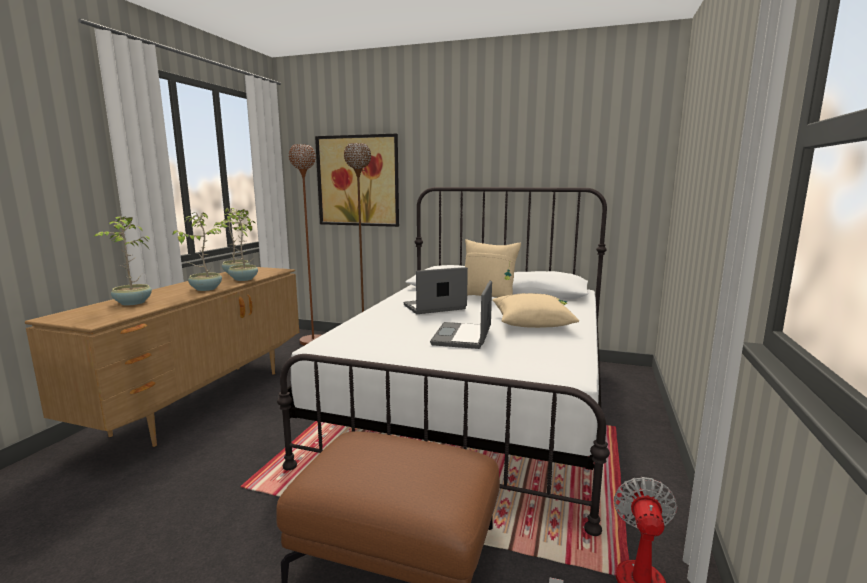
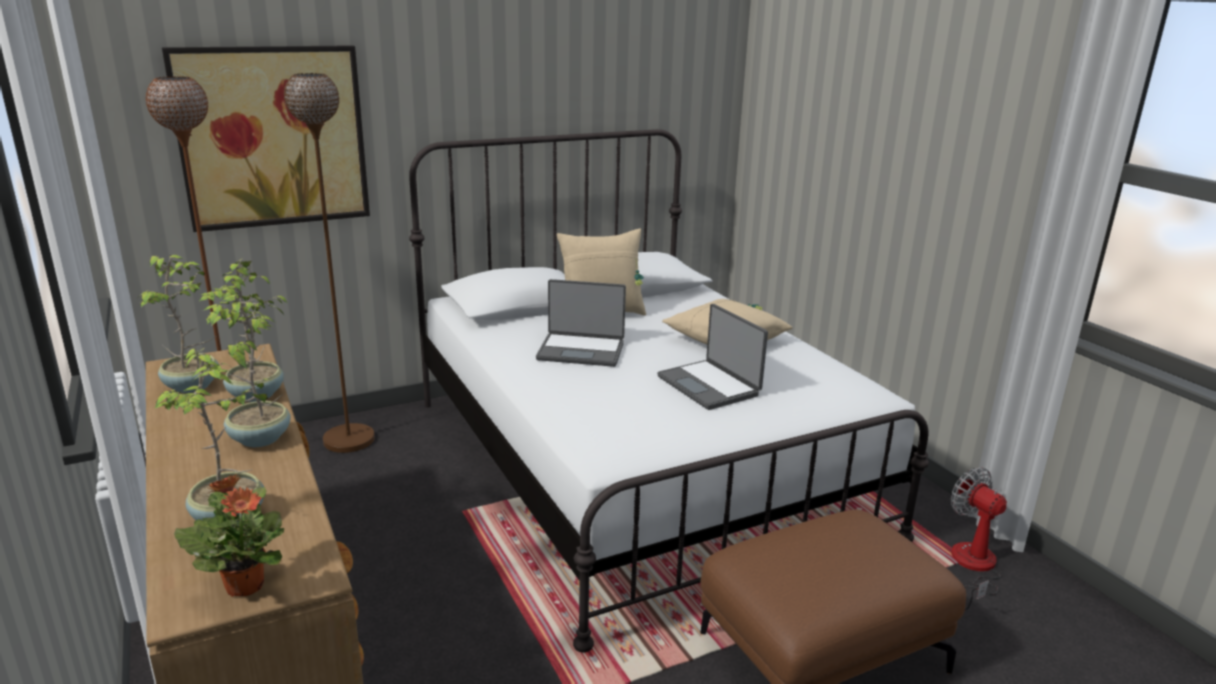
camera: 45 degrees left, 10 degrees up
(78, 318) = (245, 585): none -> potted plant
(435, 307) = (581, 351): laptop -> laptop turned 105 degrees counterclockwise

